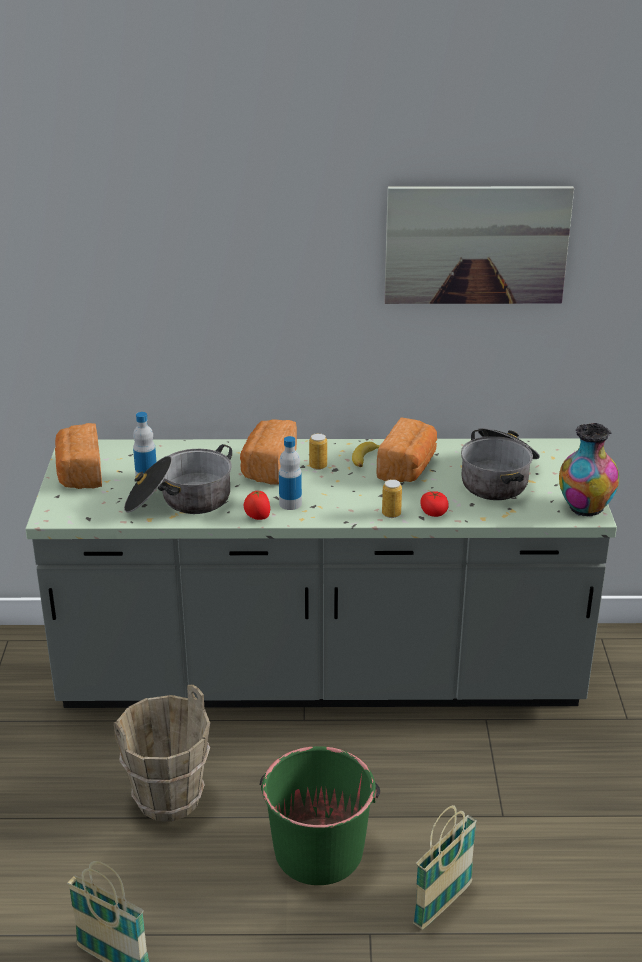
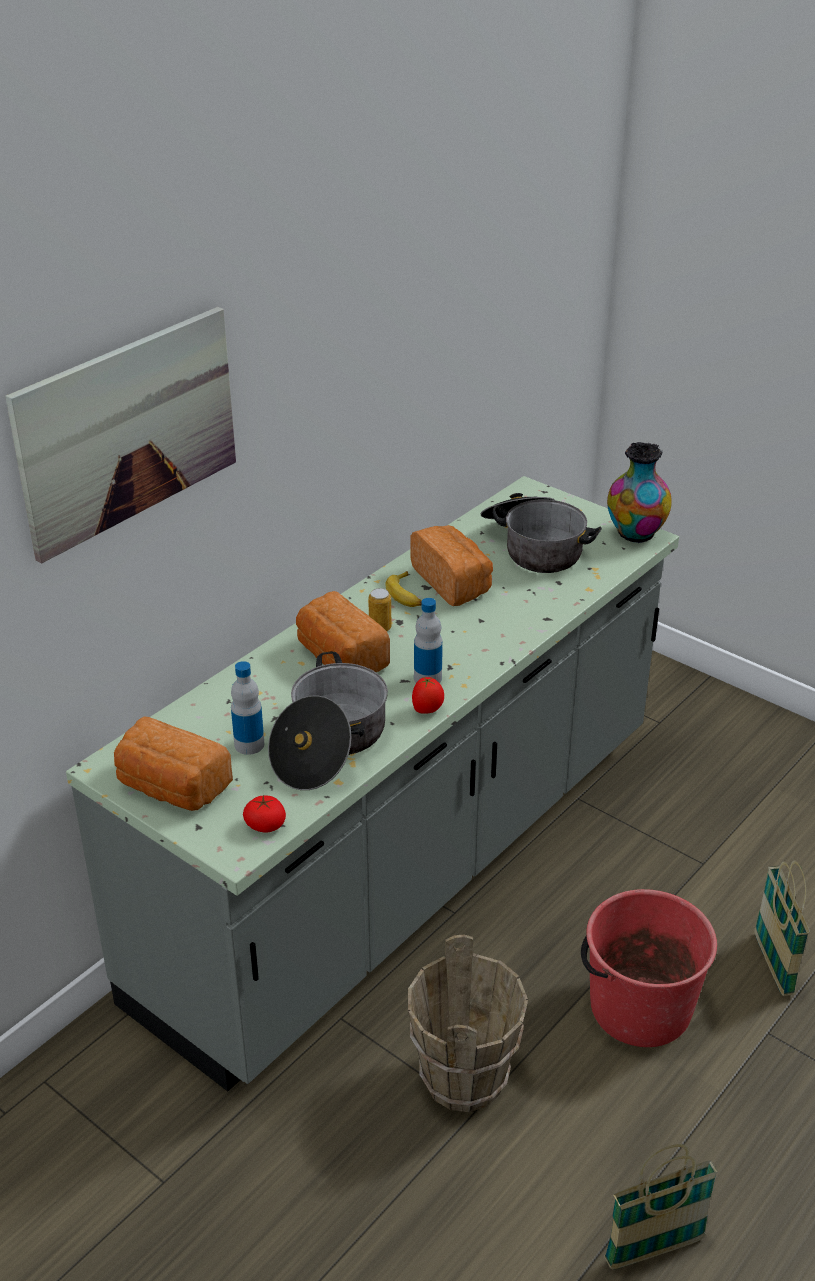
camera: 50 degrees left, 5 degrees up
(318, 850) = (638, 1006): green bucket -> red bucket
(391, 514) = (521, 631): can -> none
(434, 512) = (548, 608): tomato -> tomato (265, 825)
(476, 245) = (437, 303): picture -> picture (128, 430)

